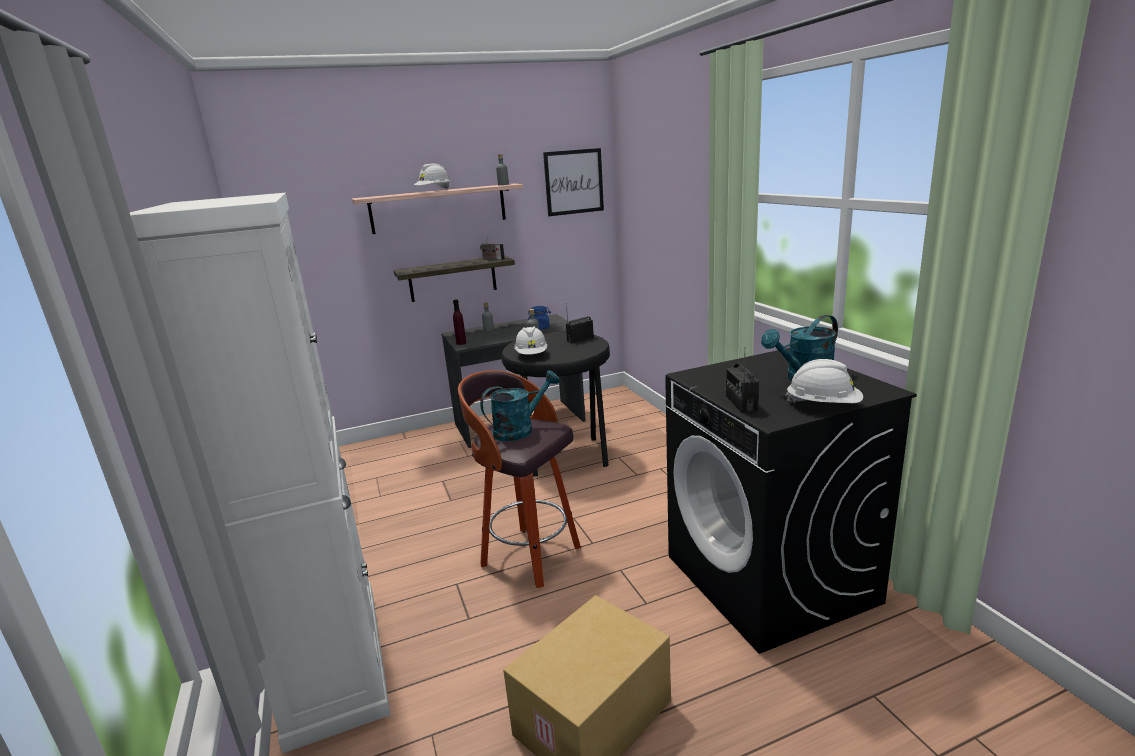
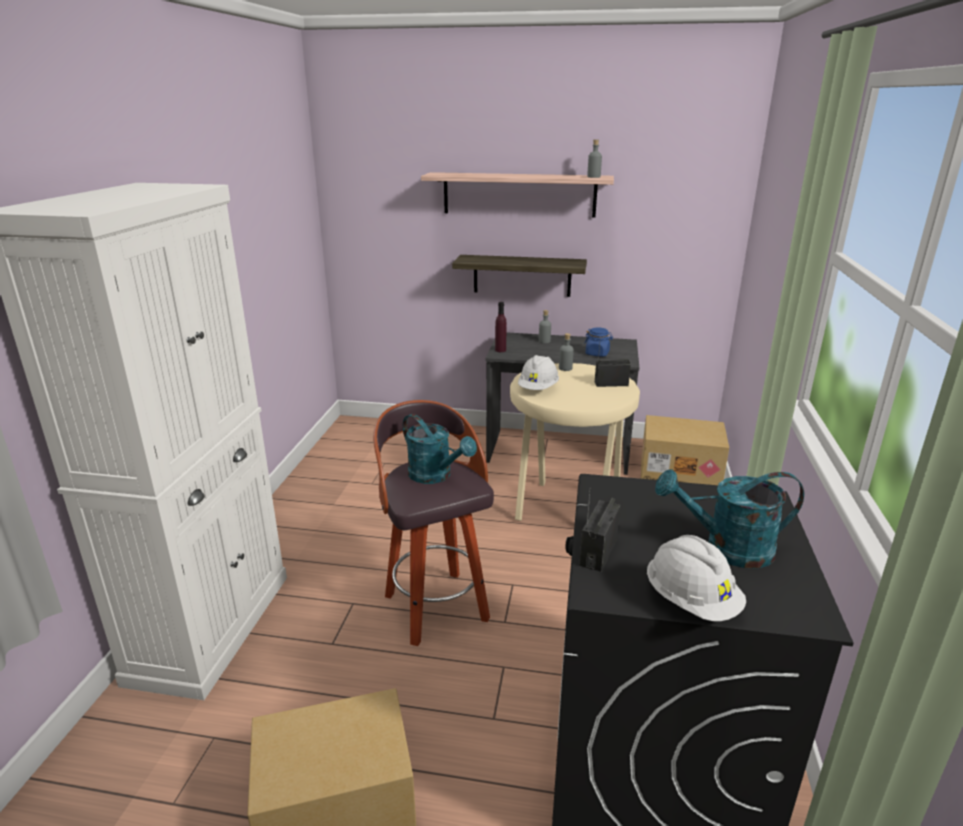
camera: 30 degrees right, 5 degrees up
(434, 191) = (511, 175): white hard hat -> none
(492, 259) = (565, 262): radio -> none
(520, 430) = (436, 476): turquoise watering can -> turquoise watering can turned 45 degrees clockwise
(564, 457) = (566, 509): black stool -> beige stool
(574, 182) = (694, 182): picture -> none
(620, 408) = (680, 472): none -> cardboard box

